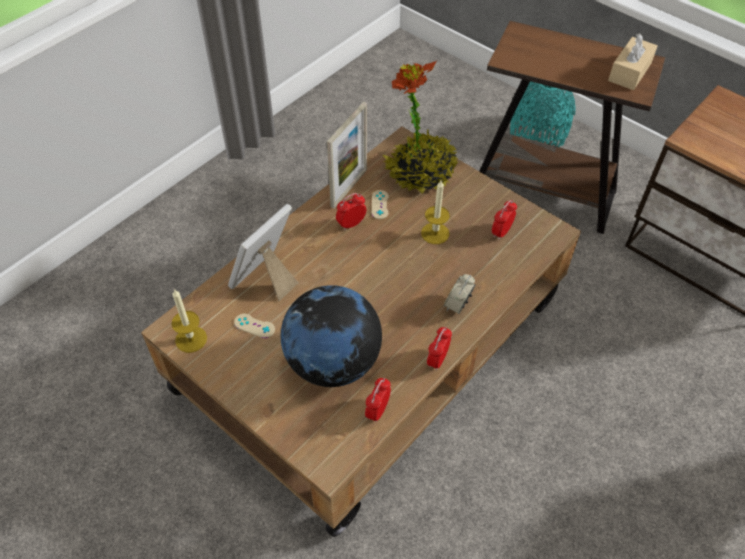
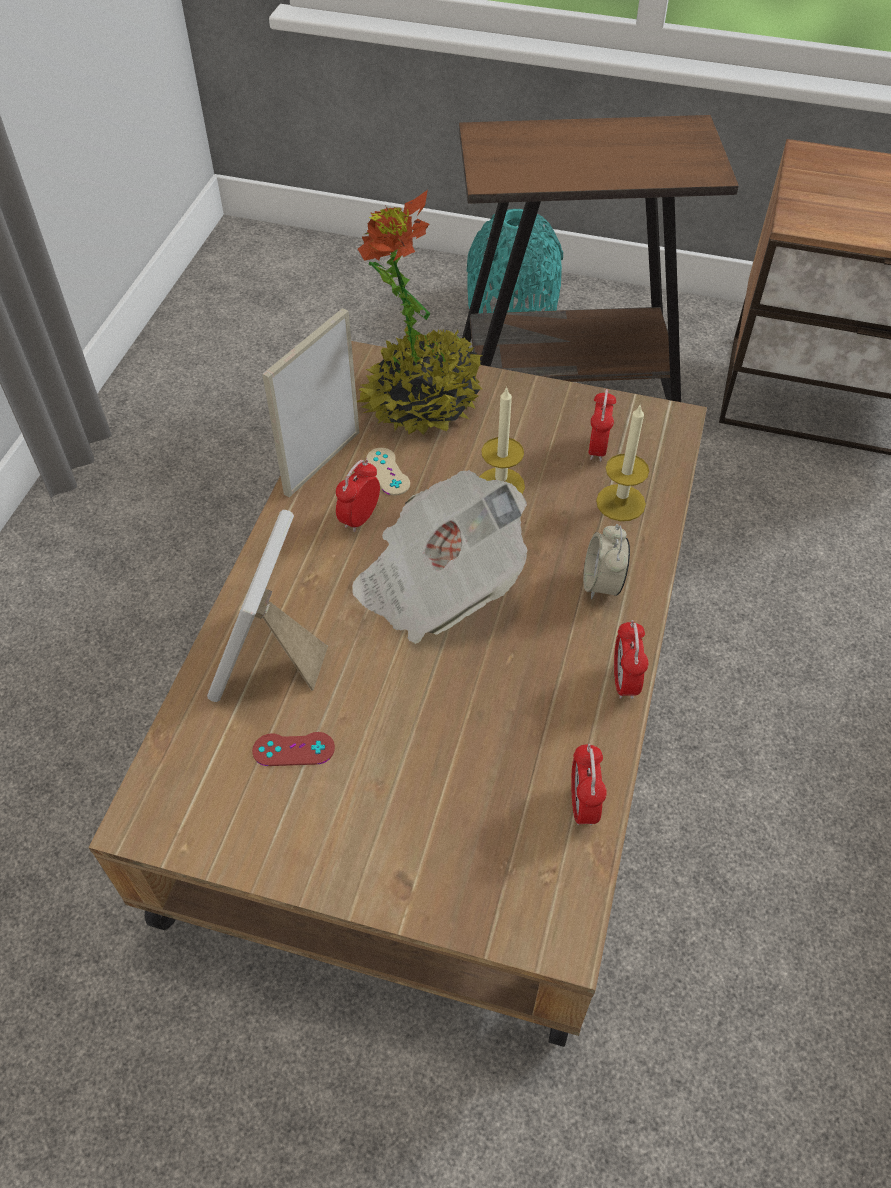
camera: 25 degrees left, 0 degrees up
(191, 339) = (191, 820): candle -> candle (620, 502)
(254, 326) = (293, 749): beige game controller -> red game controller
(333, 362) = (462, 755): globe -> none
(349, 188) = (322, 462): picture frame -> picture frame turned 150 degrees counterclockwise
(371, 273) = (438, 584): none -> newspaper
(629, 72) = (678, 147): beige tissue box -> none

